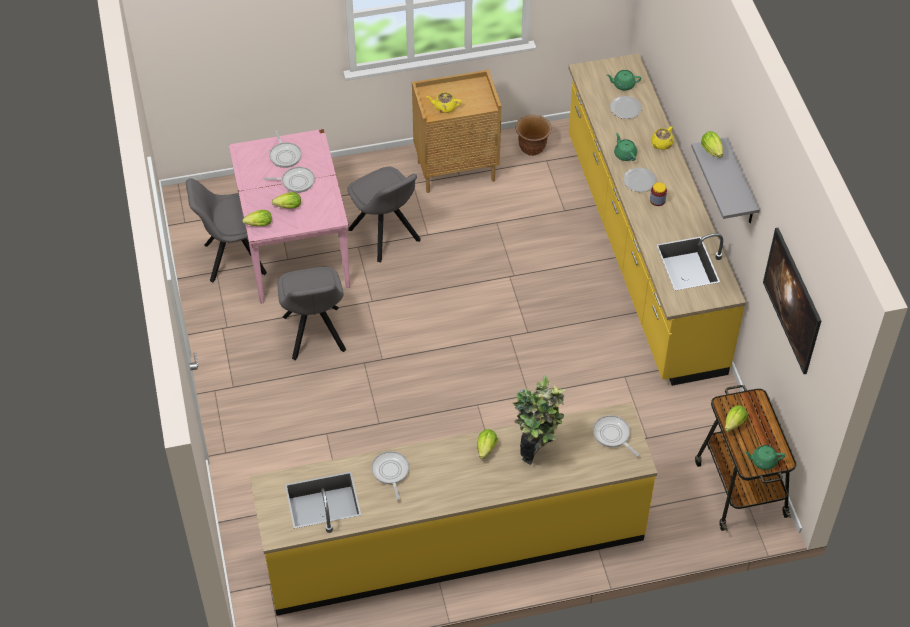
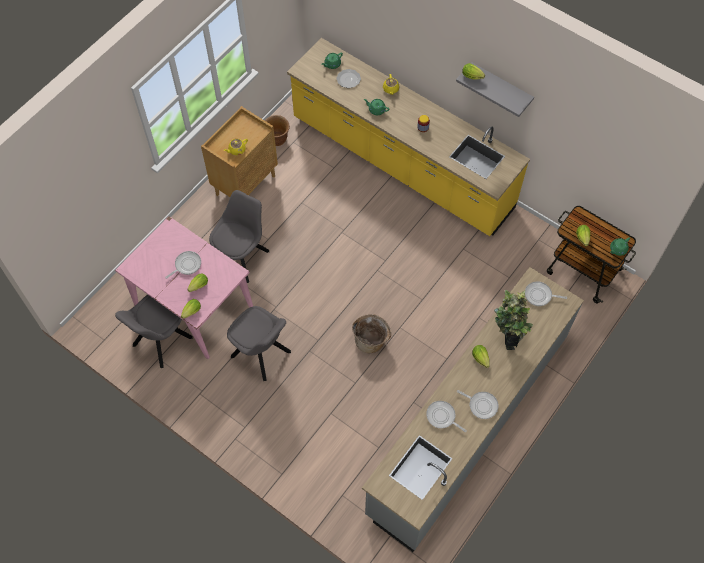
camera: 40 degrees left, 10 degrees up
(285, 155) = (161, 251): frying pan -> frying pan (481, 405)
(385, 235) = (242, 258): grey chair -> grey chair turned 75 degrees counterclockwise
(435, 396) = (371, 341): none -> basket
(453, 542) = (467, 423): yellow counter -> grey counter
(639, 181) = (401, 122): plate -> none
(789, 313) = (593, 152): picture -> none

